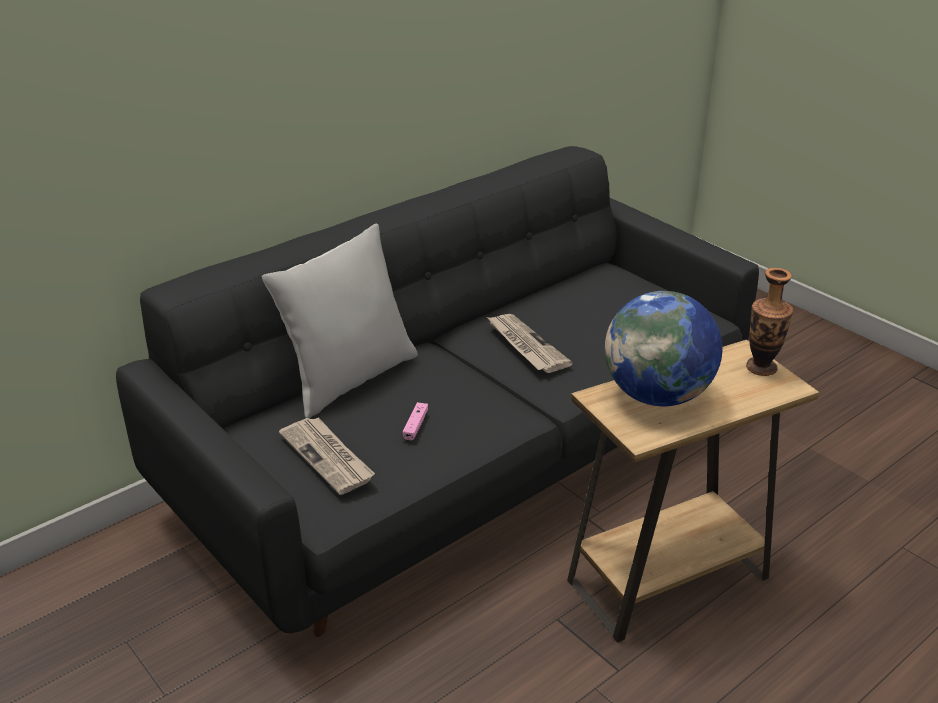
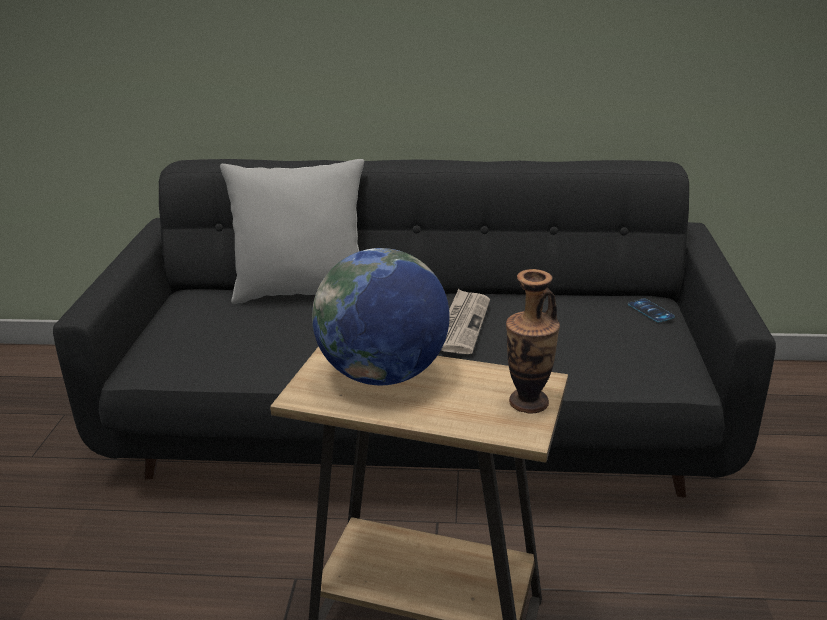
camera: 45 degrees right, 5 degrees down
(328, 457) = (196, 330): newspaper -> none
(415, 425) = (280, 338): pink game controller -> none
(621, 277) = (650, 311): none -> phone

